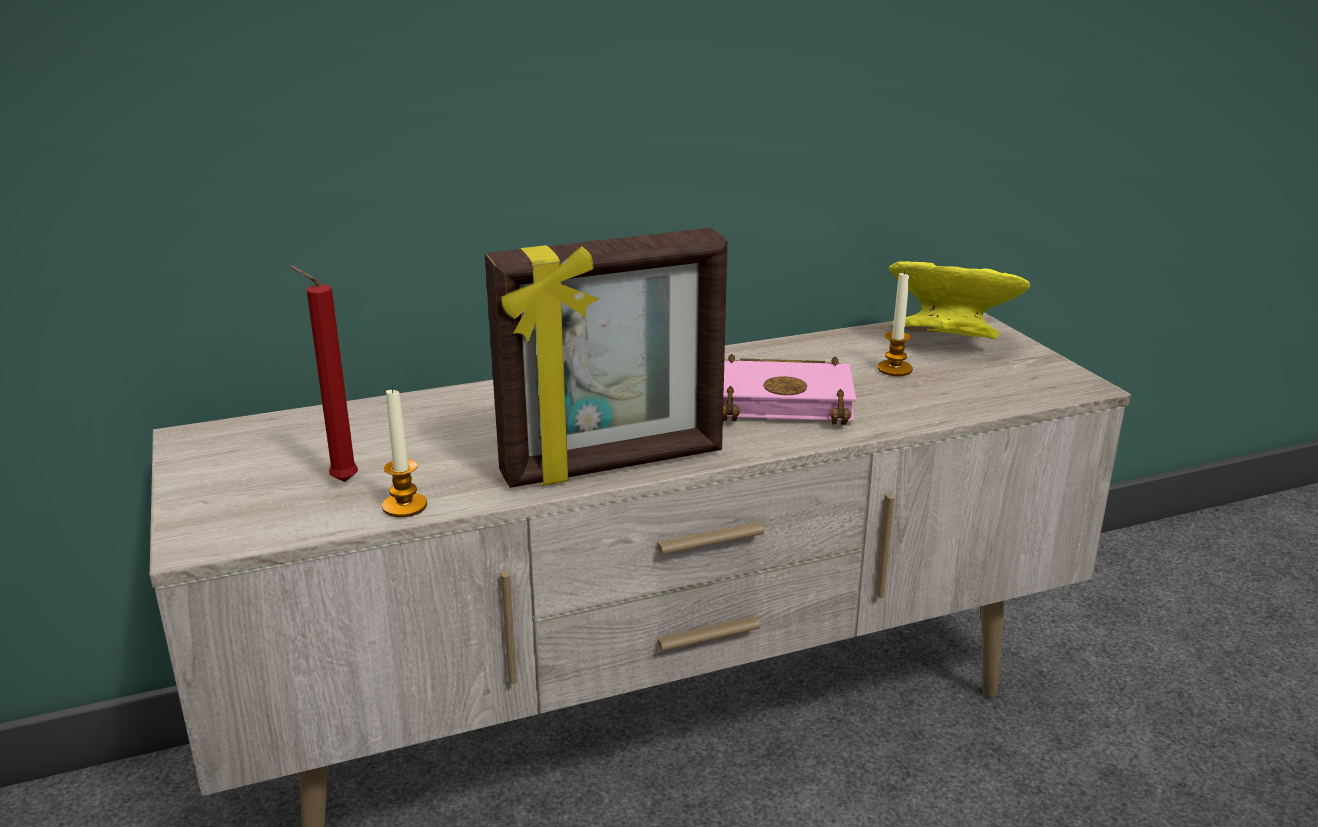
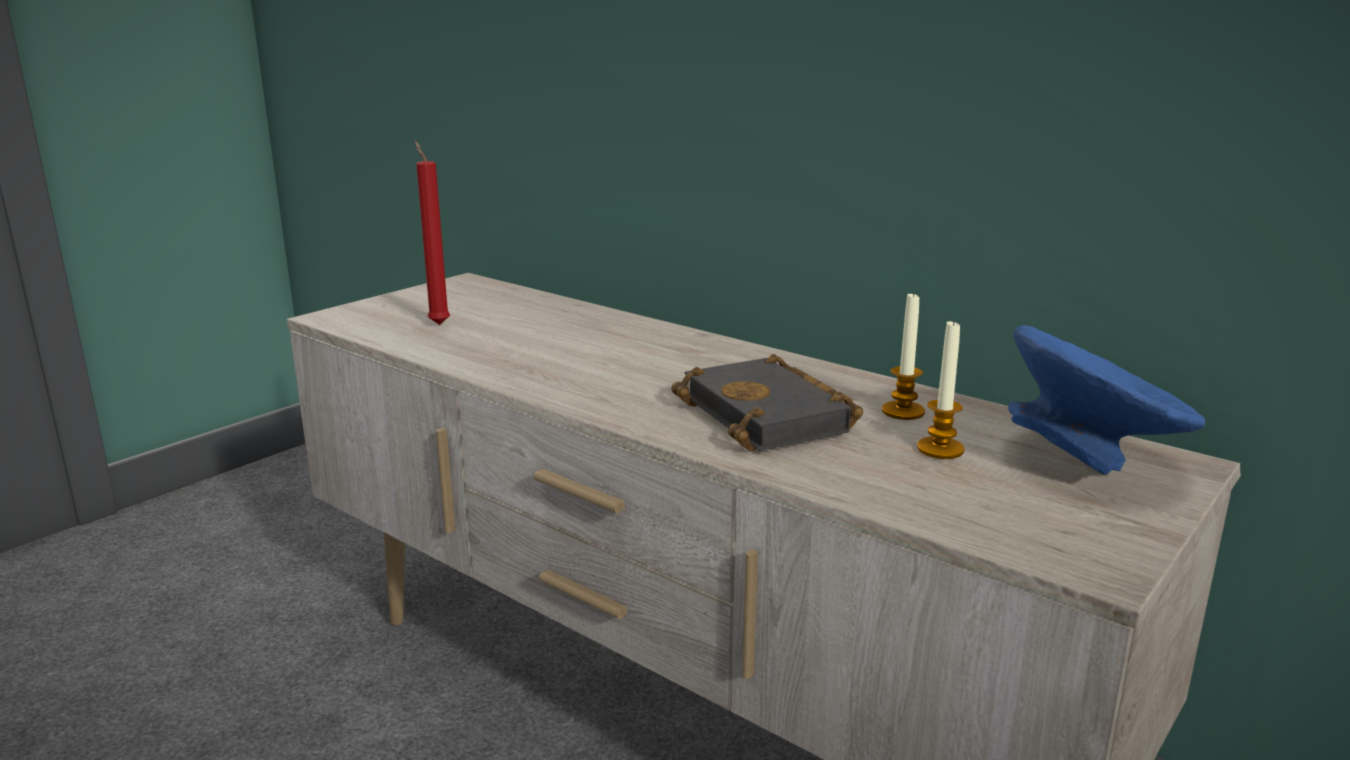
camera: 60 degrees right, 5 degrees down
(404, 506) = (418, 346): candle -> candle (903, 412)
(614, 465) = (549, 385): picture frame -> none
(786, 400) = (772, 417): pink book -> black book
(949, 339) = (1089, 462): yellow bowl -> blue bowl

